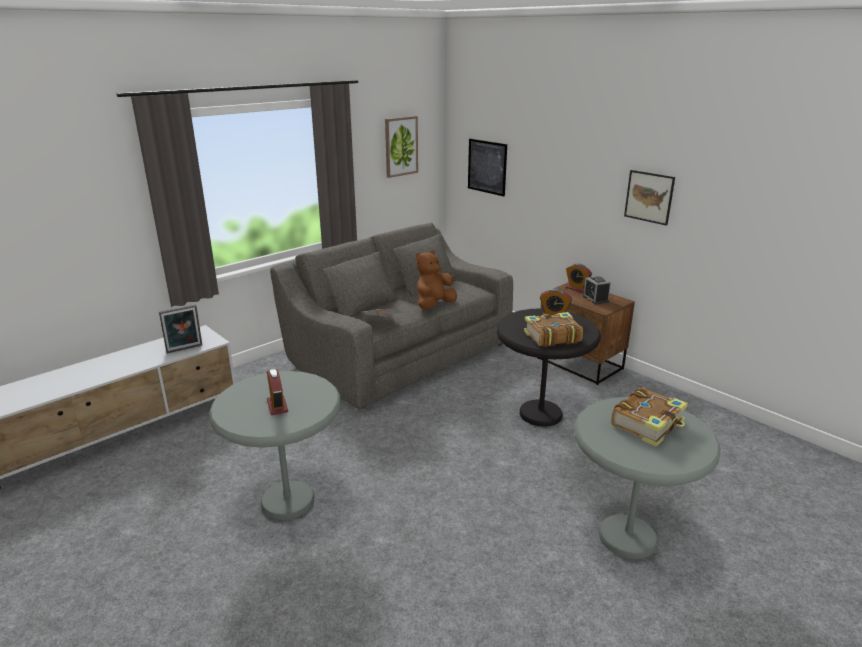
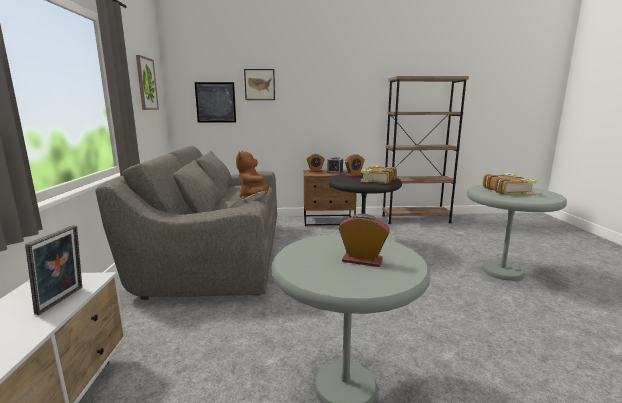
camera: 50 degrees left, 10 degrees down
(649, 197) = (351, 102): picture -> picture (259, 84)
(709, 417) = (415, 219): none -> brown bookcase

